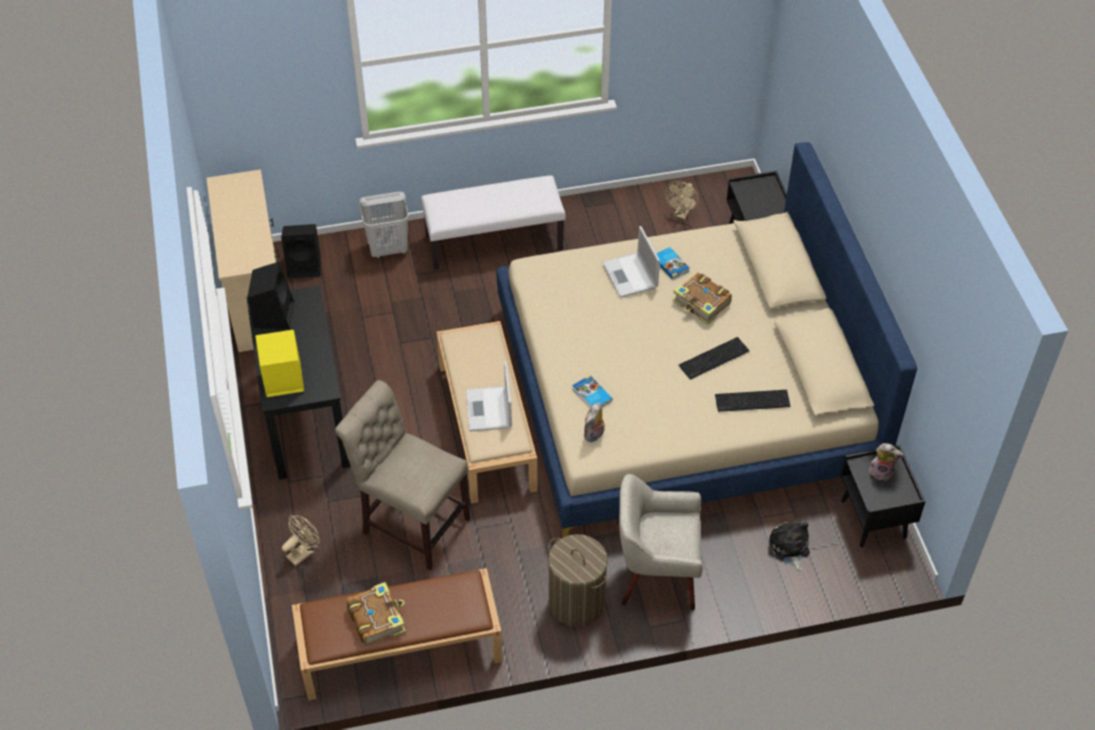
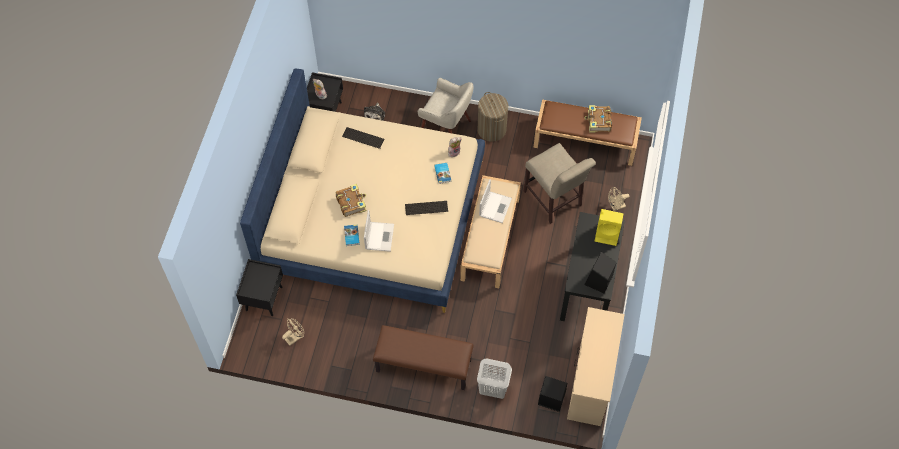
camera: 155 degrees left, 10 degrees up
(494, 241) = (423, 366): white bench -> brown bench
(715, 358) = (366, 168): keyboard -> keyboard (425, 207)

